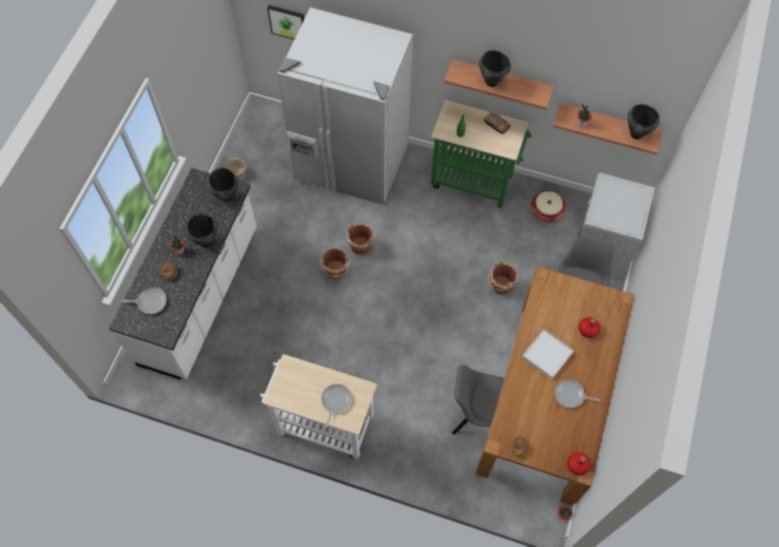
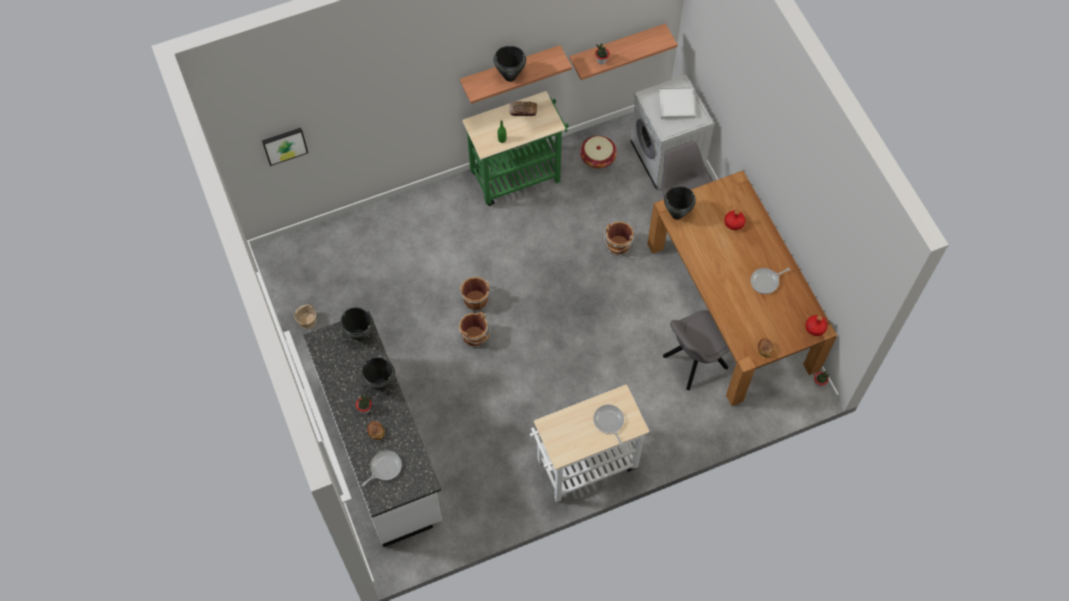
camera: 40 degrees left, 0 degrees up
(352, 165) = (401, 238): white fridge -> none
(547, 354) = (722, 265): white tray -> white tray (676, 104)
(636, 134) = (649, 41): black cooking pot -> black cooking pot (676, 214)

